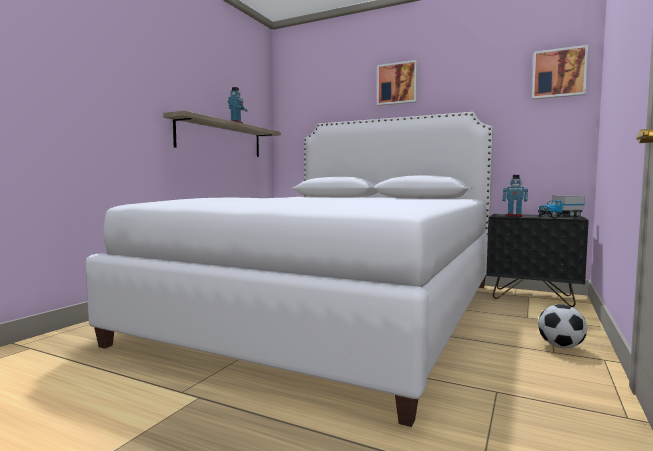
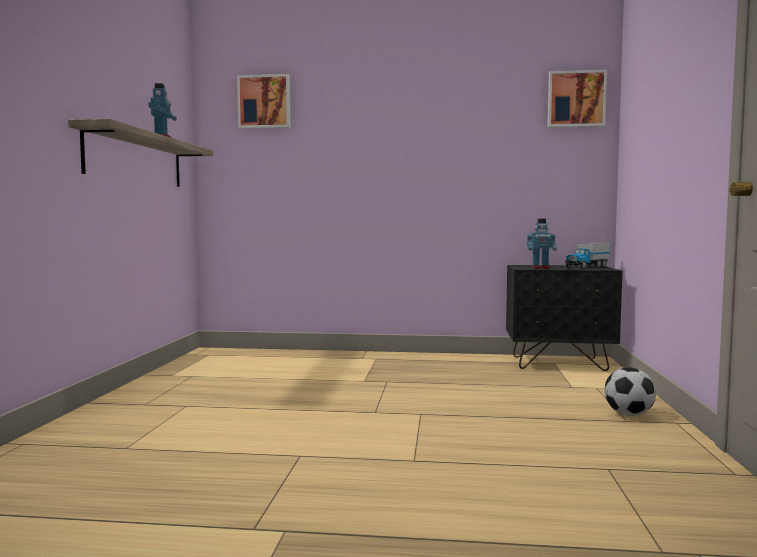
camera: 20 degrees left, 0 degrees up
(336, 309) = (349, 400): white bed -> none
(397, 84) = (382, 94): picture -> picture (264, 102)

